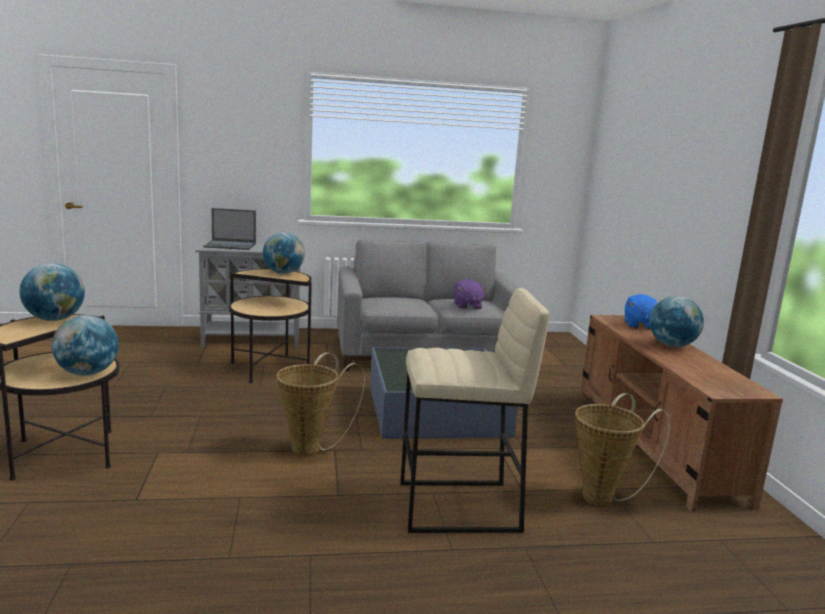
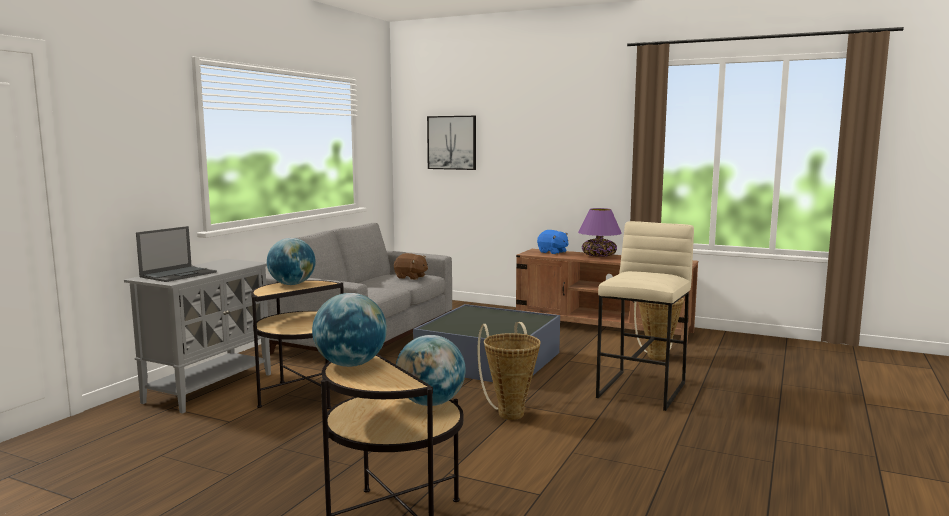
camera: 55 degrees left, 5 degrees down
(467, 306) = (411, 277): purple plush toy -> brown plush toy
(625, 168) = (452, 142): none -> picture
(672, 345) = (598, 255): globe -> purple table lamp

